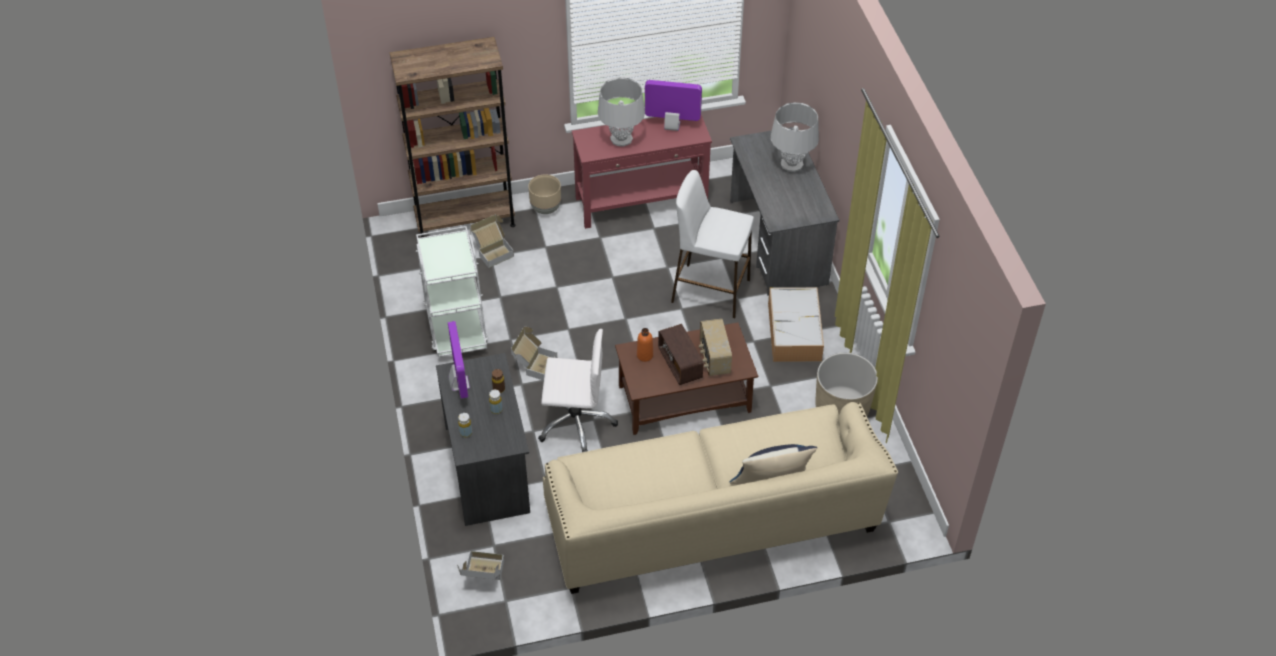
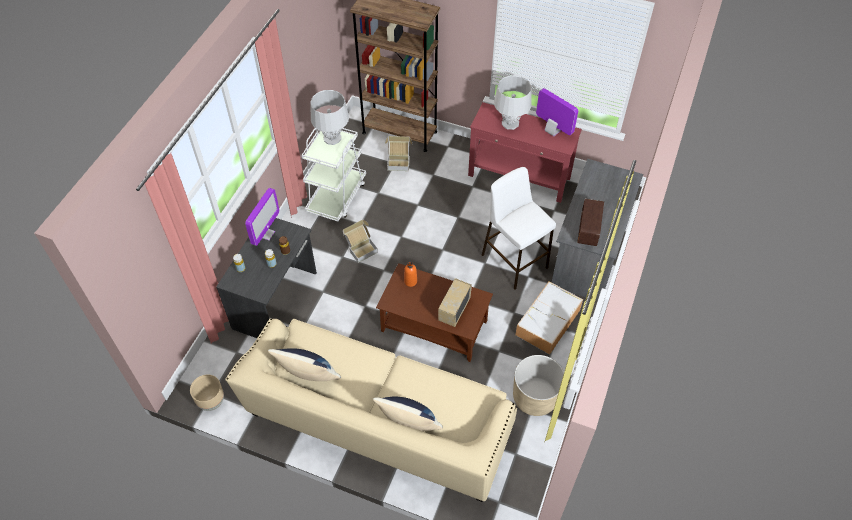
camera: 35 degrees right, 5 degrees up
(483, 576) = (213, 368): cardboard box -> none
(546, 208) = (455, 150): beige planter -> beige planter (211, 401)
(576, 422) = (353, 301): white office chair -> none
(630, 501) = (307, 377): none -> blue pillow
(680, 364) = (428, 301): radio -> radio (588, 230)
(792, 164) = (615, 199): grey table lamp -> grey table lamp (332, 138)

